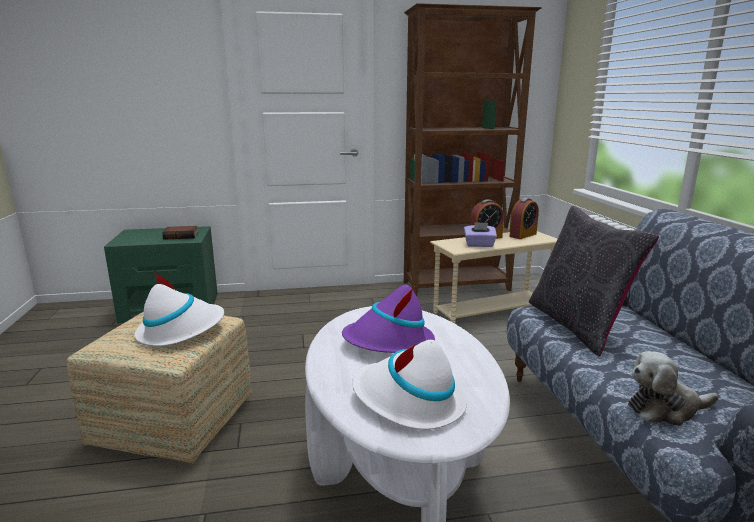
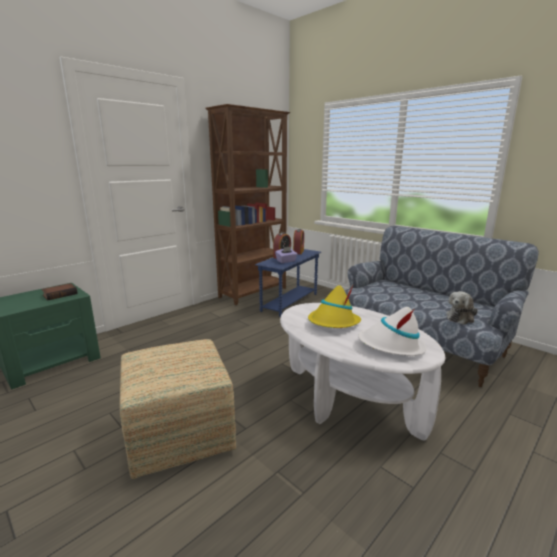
camera: 35 degrees left, 0 degrees up
(181, 330) = (188, 357): white hat -> none
(389, 342) = (333, 323): purple hat -> yellow hat
(490, 311) = (289, 302): beige side table -> blue side table
(577, 325) = (382, 293): black pillow -> none

